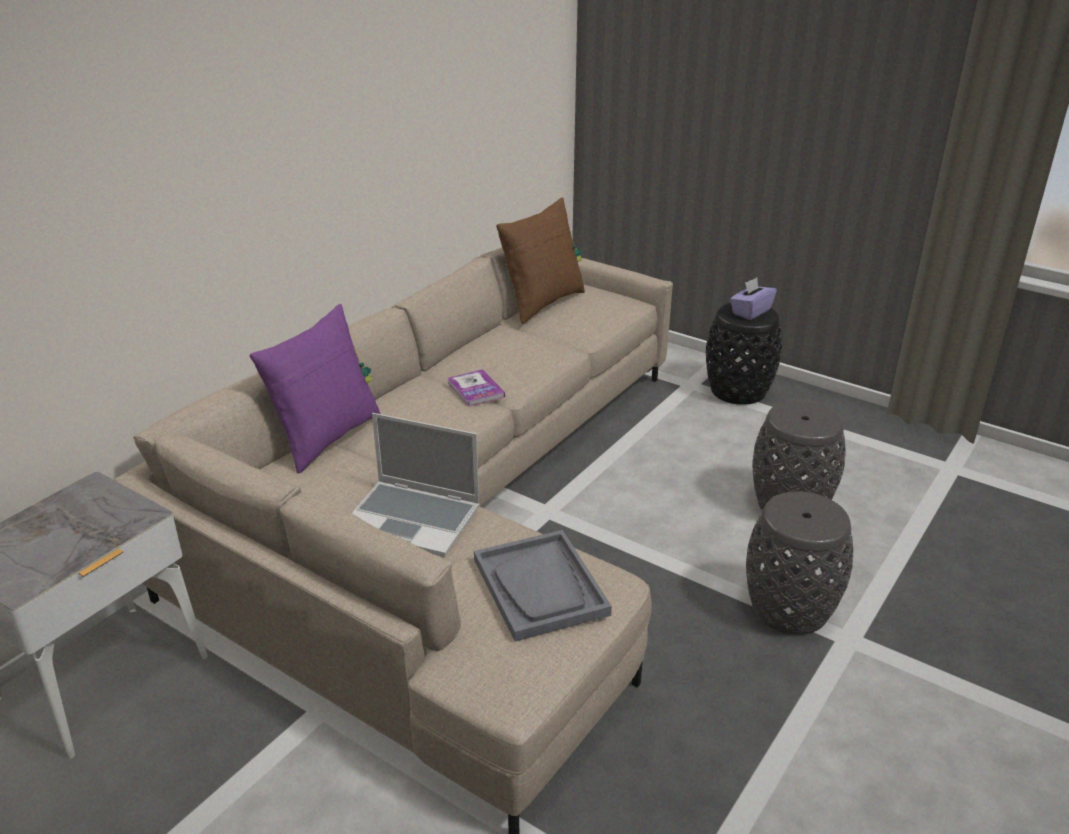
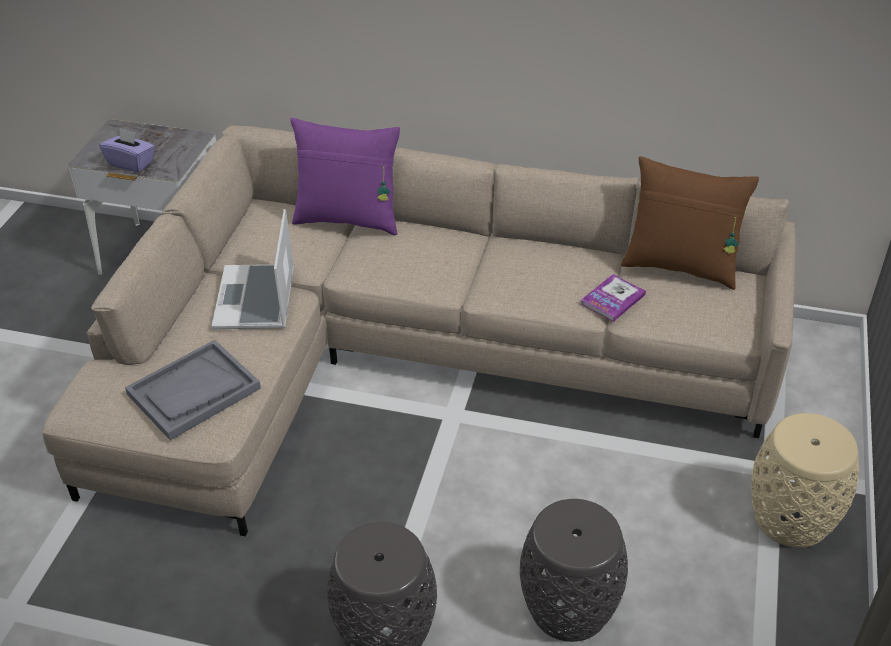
camera: 70 degrees right, 10 degrees up
(475, 389) = (471, 274): book -> book (612, 299)
(738, 391) = (791, 519): black stool -> beige stool
(750, 312) = (819, 443): purple tissue box -> purple tissue box (131, 163)

